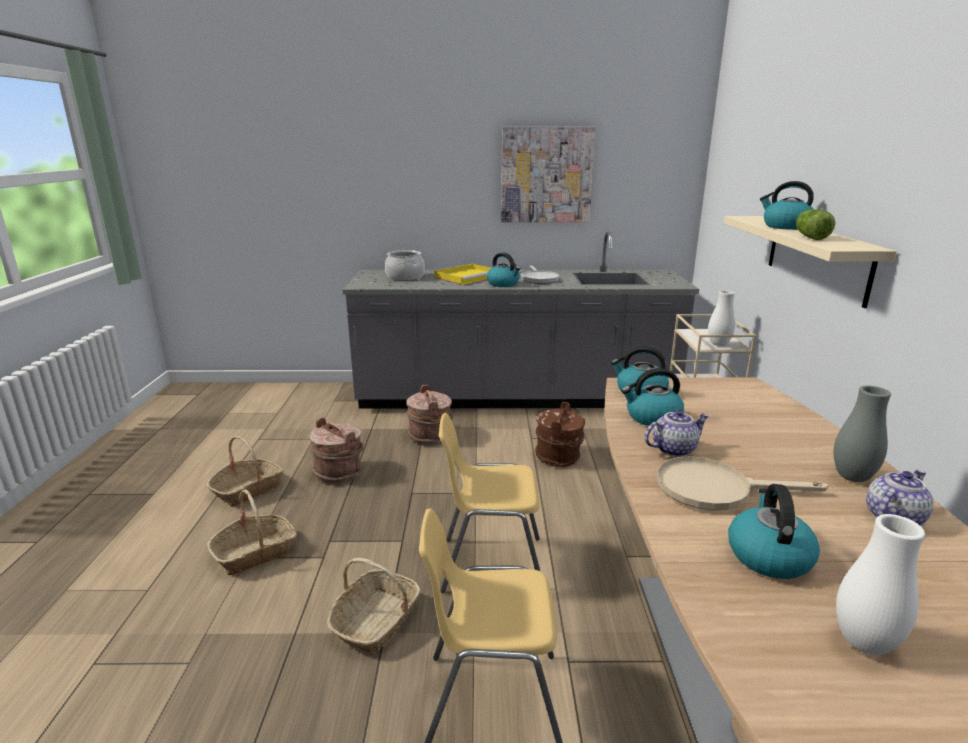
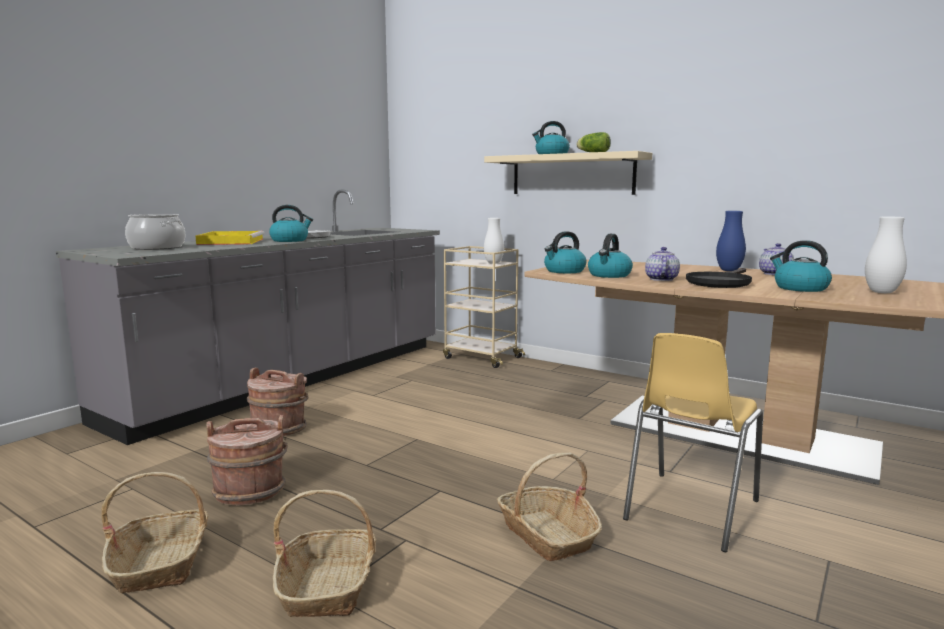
camera: 55 degrees left, 10 degrees down
(491, 564) = (529, 463): yellow chair -> none
(546, 175) = (272, 132): picture -> none
(558, 457) = (421, 396): brown bucket -> none
(715, 489) = (720, 282): beige frying pan -> black frying pan
(852, 477) = (729, 270): grey vase -> blue vase

